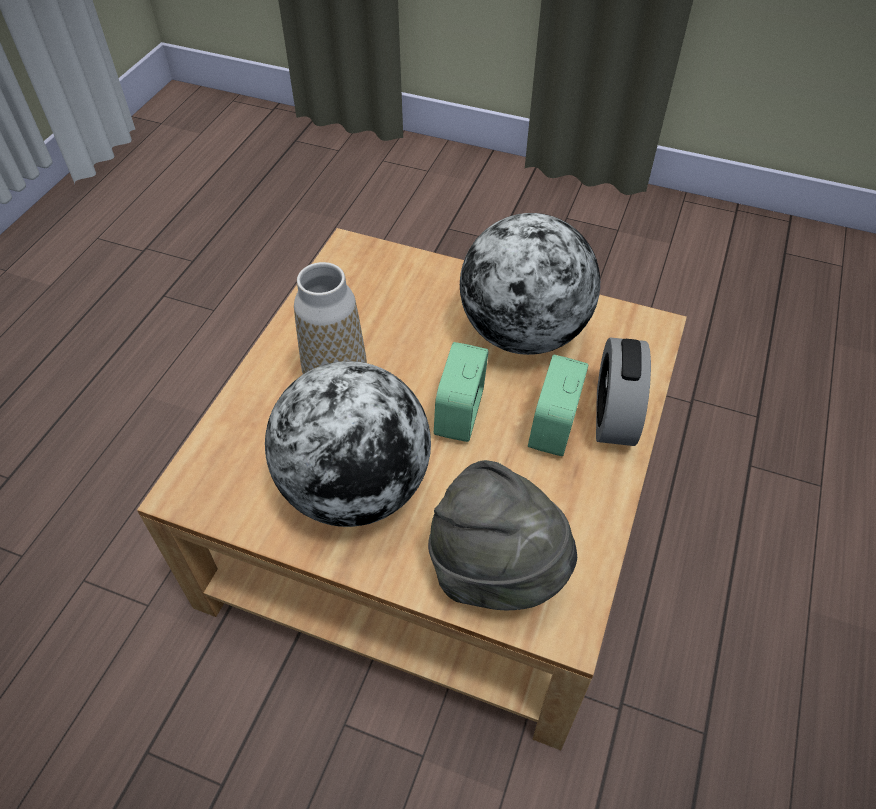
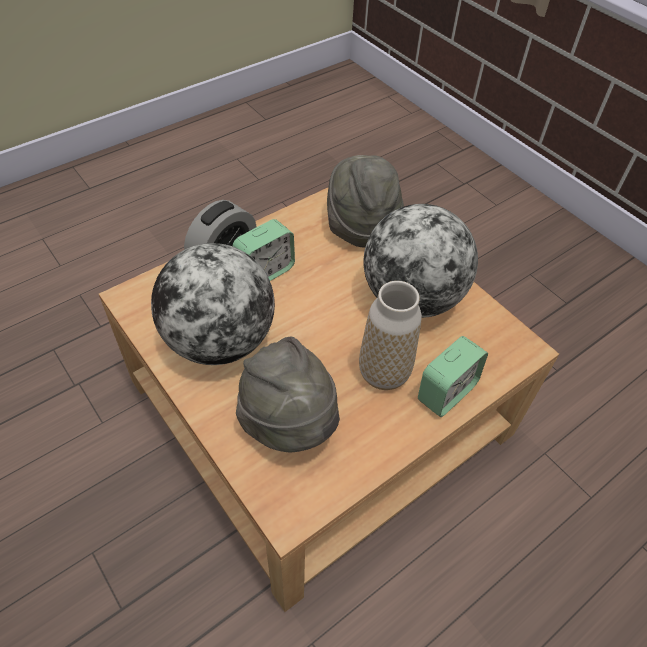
camera: 150 degrees left, 0 degrees up
(396, 301) = (289, 422): none -> grey hat
(460, 414) = (314, 308): alarm clock -> alarm clock (446, 392)

